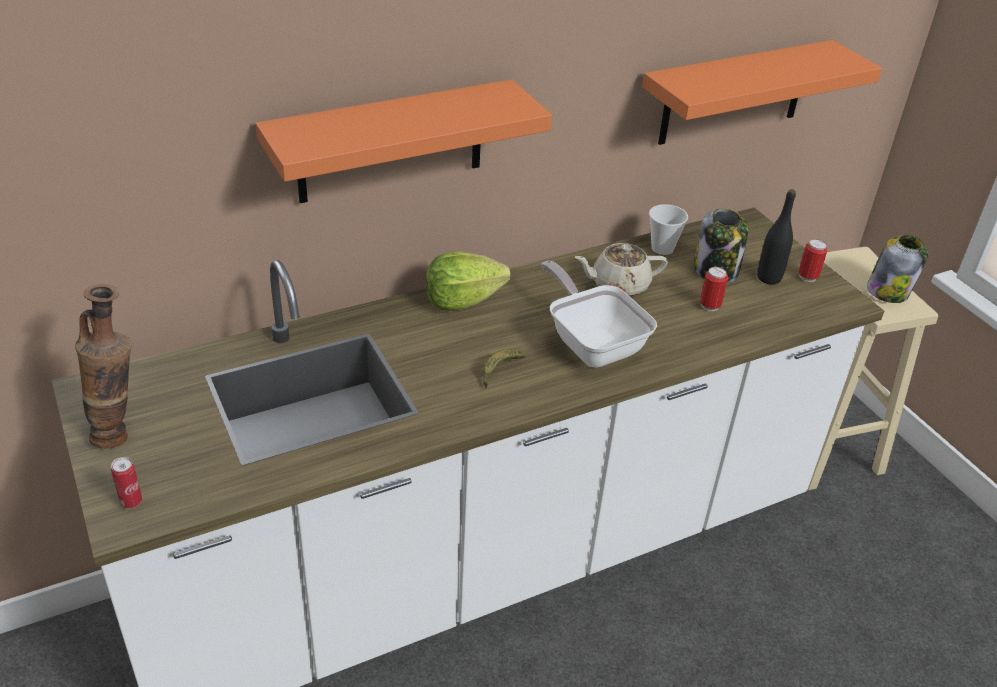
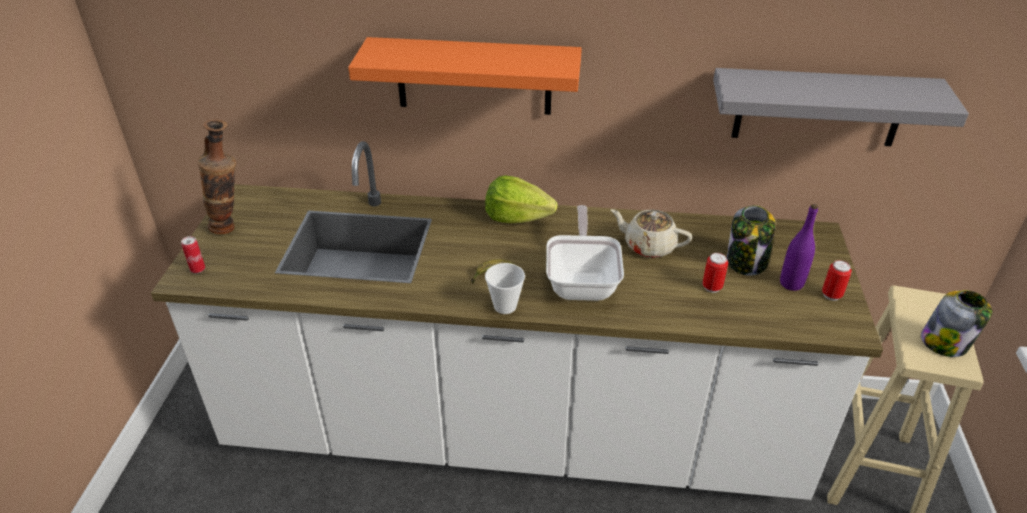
camera: 35 degrees right, 0 degrees up
(662, 248) = (715, 230): cup -> cup (505, 306)
(734, 93) = (819, 107): orange shelf -> grey shelf
(769, 278) = (791, 283): black bottle -> purple bottle

